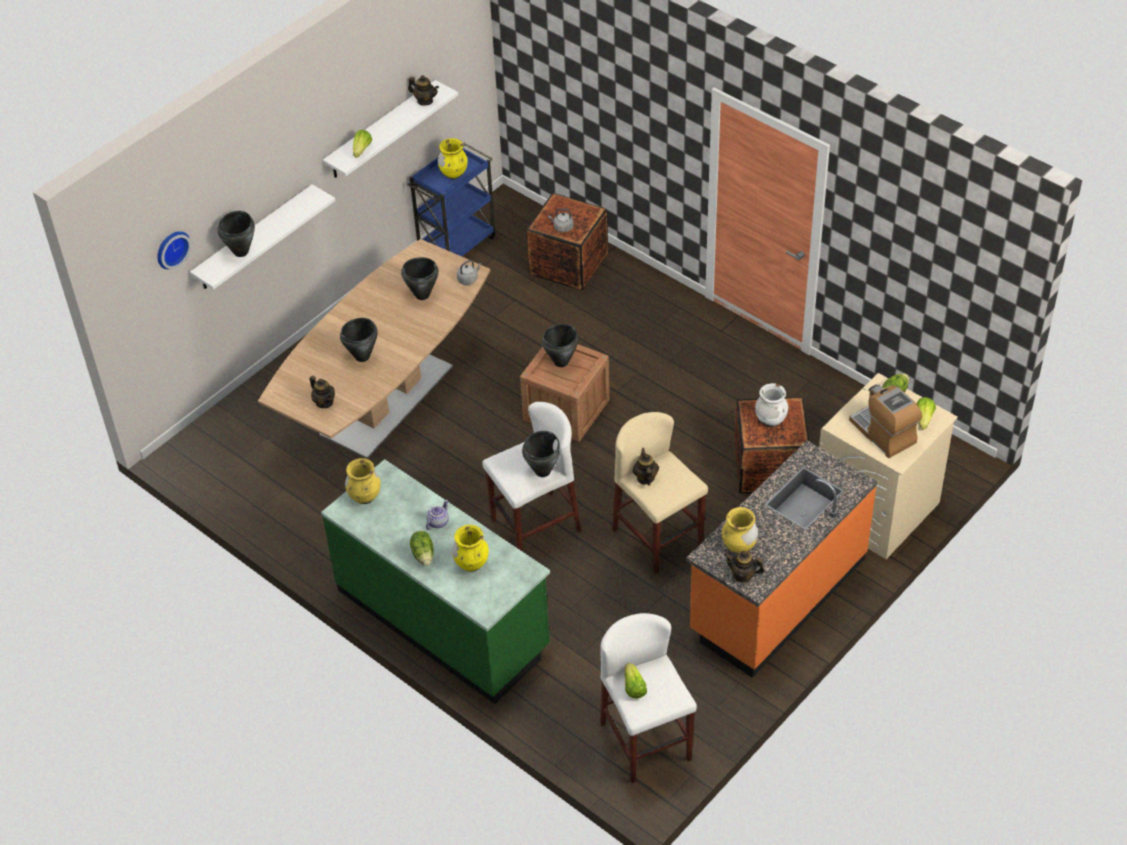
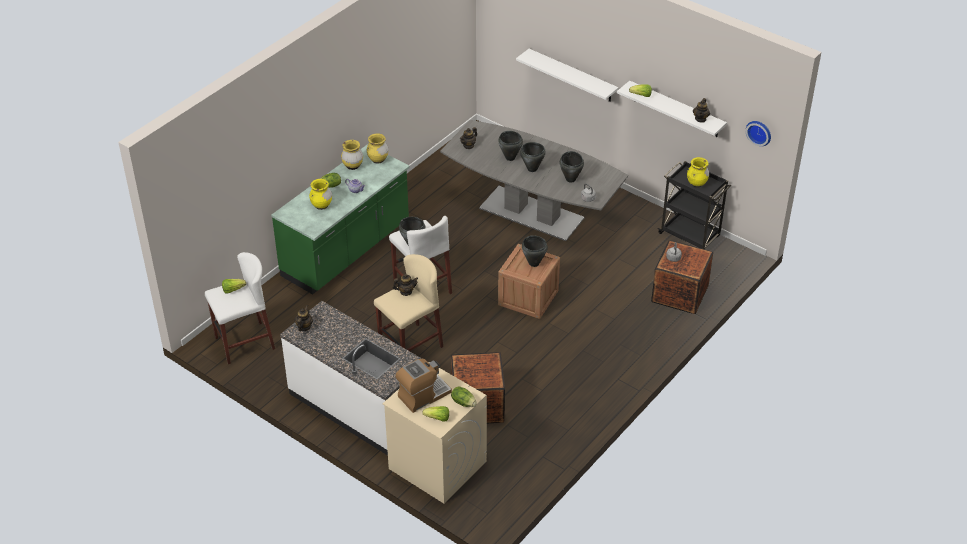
camera: 85 degrees right, 5 degrees down
(171, 248) = (522, 23): wall clock -> wall clock (759, 132)
(241, 252) = (548, 65): black cooking pot -> black cooking pot (532, 169)
(387, 400) = (532, 213): brown dining table -> grey dining table
(457, 244) = (690, 235): blue cart -> black cart
(739, 546) = (329, 325): yellow vase -> yellow vase (352, 166)
(770, 420) = (479, 369): white vase -> none
(776, 595) = (357, 407): orange counter -> white counter

